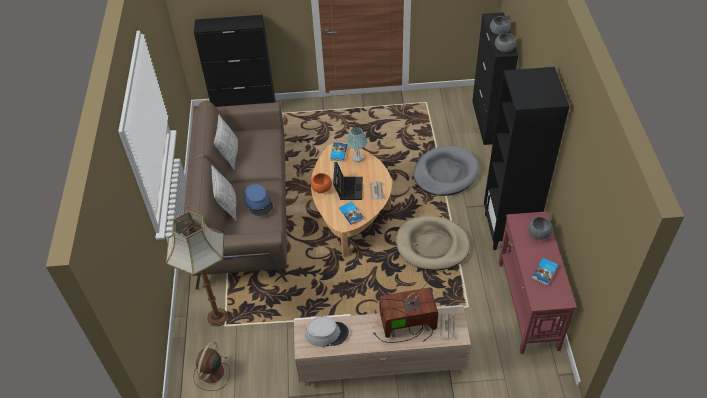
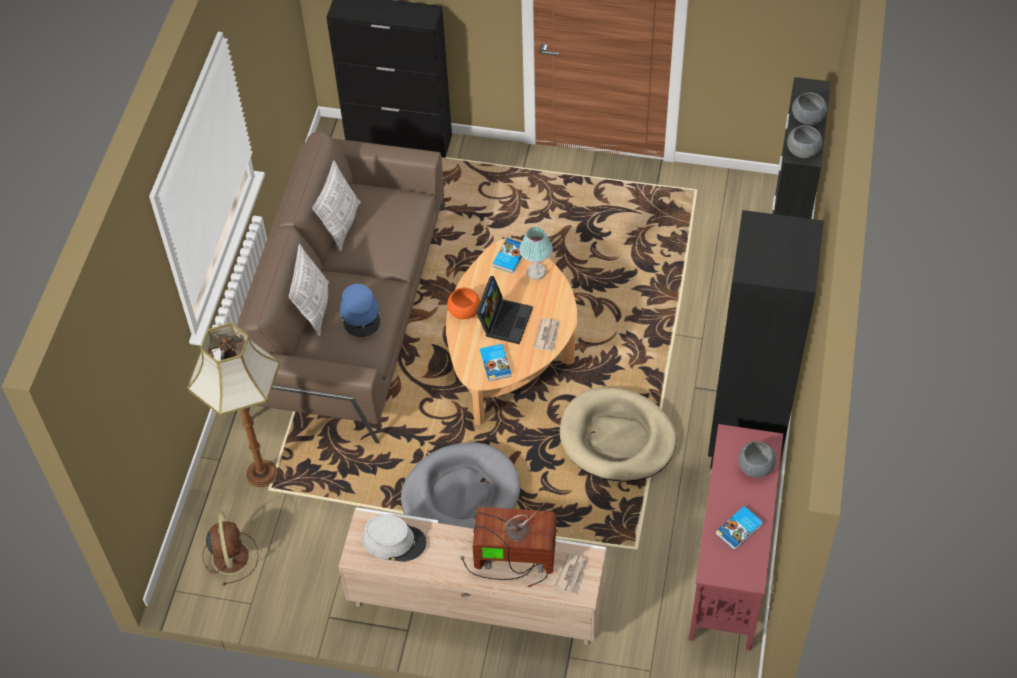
camera: 15 degrees right, 5 degrees up
(211, 374) = (231, 556): brown fan -> brown fan turned 135 degrees clockwise
(445, 173) = (682, 323): grey dog bed -> grey dog bed (460, 495)

